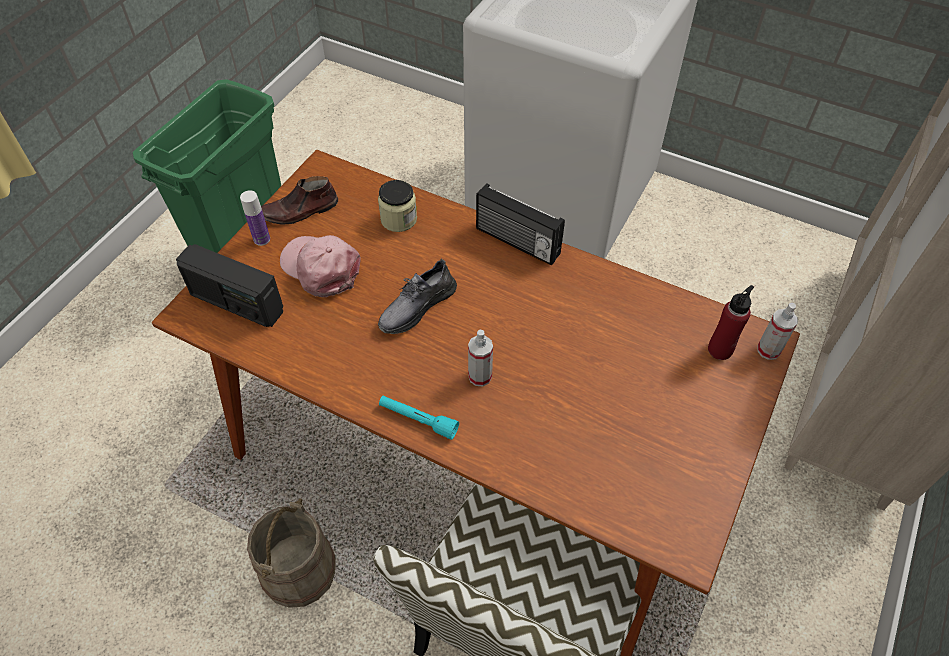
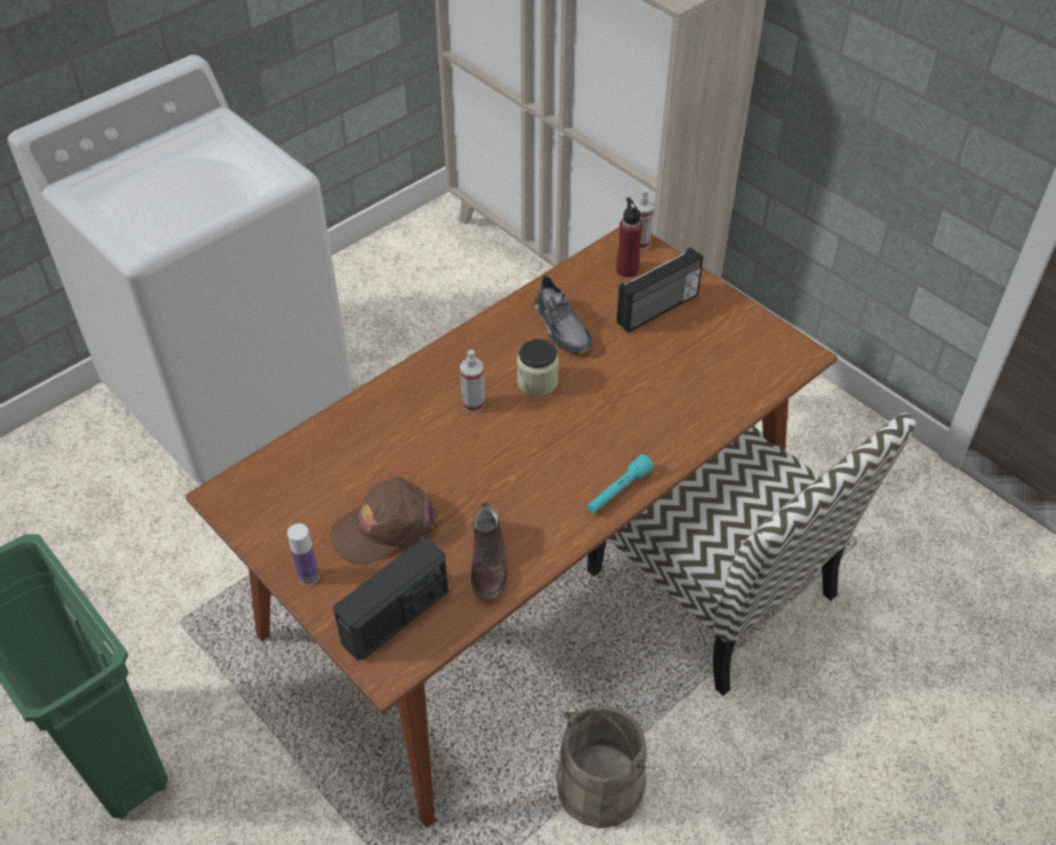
camera: 70 degrees left, 5 degrees down
(299, 211) = (284, 531): brown shoe -> brown shoe (489, 562)
(321, 268) = (384, 528): pink cap -> brown cap
(398, 219) = (350, 444): jar -> jar (537, 382)
(417, 307) = (481, 458): grey shoe -> grey shoe (561, 327)
(480, 376) = (588, 433): spray bottle -> spray bottle (473, 404)
(516, 242) = (437, 360): radio -> radio (659, 310)

